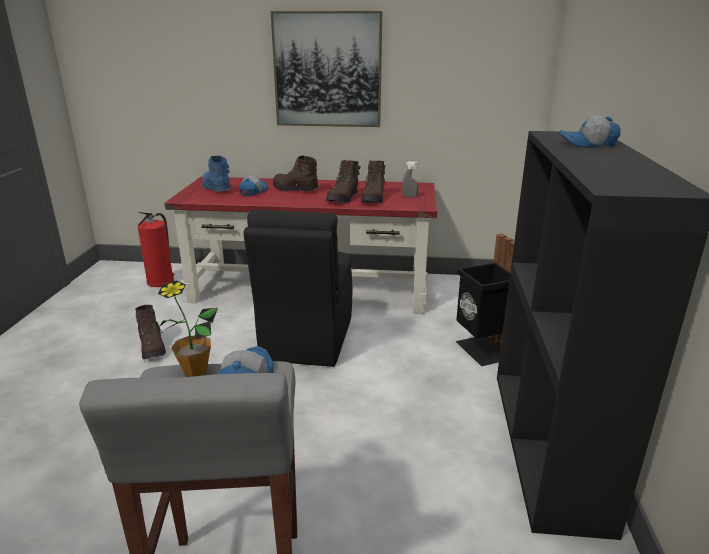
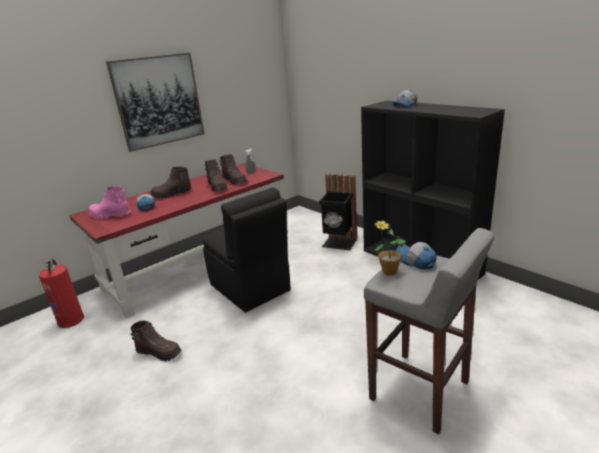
camera: 45 degrees left, 0 degrees up
(216, 188) = (110, 215): blue boot -> pink boot

